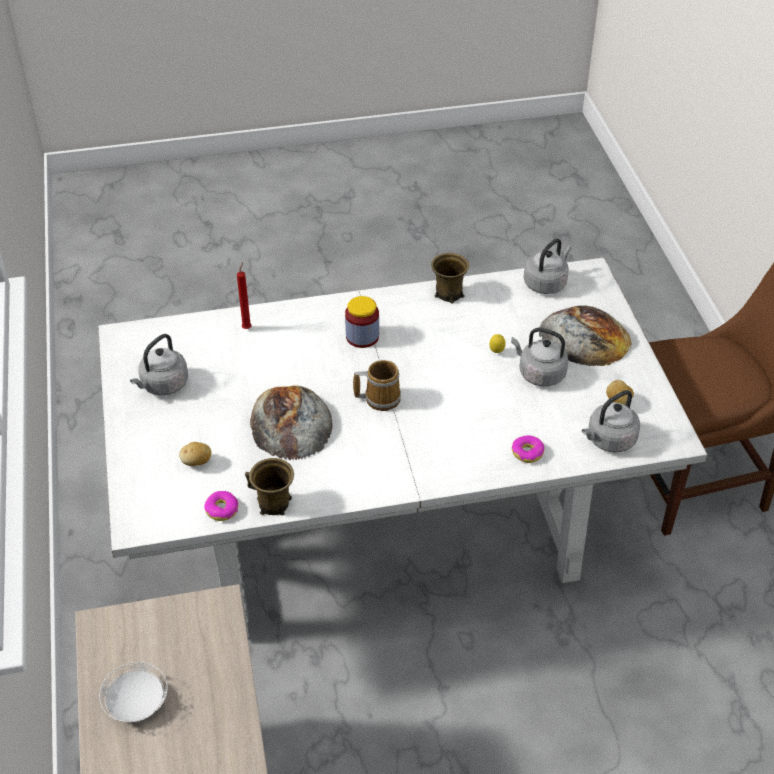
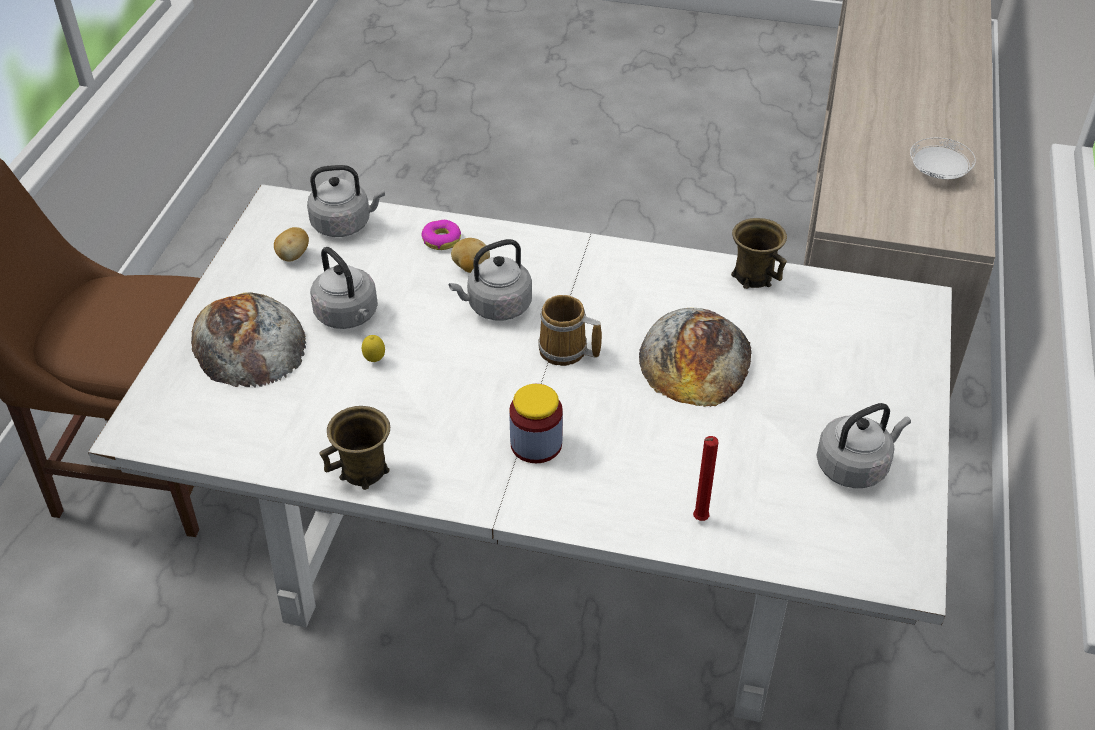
camera: 155 degrees left, 0 degrees up
(197, 462) = (831, 347): potato -> potato (470, 268)
(222, 510) = (815, 288): donut -> none
(546, 283) = (213, 437): grey kettle -> grey kettle (496, 307)

